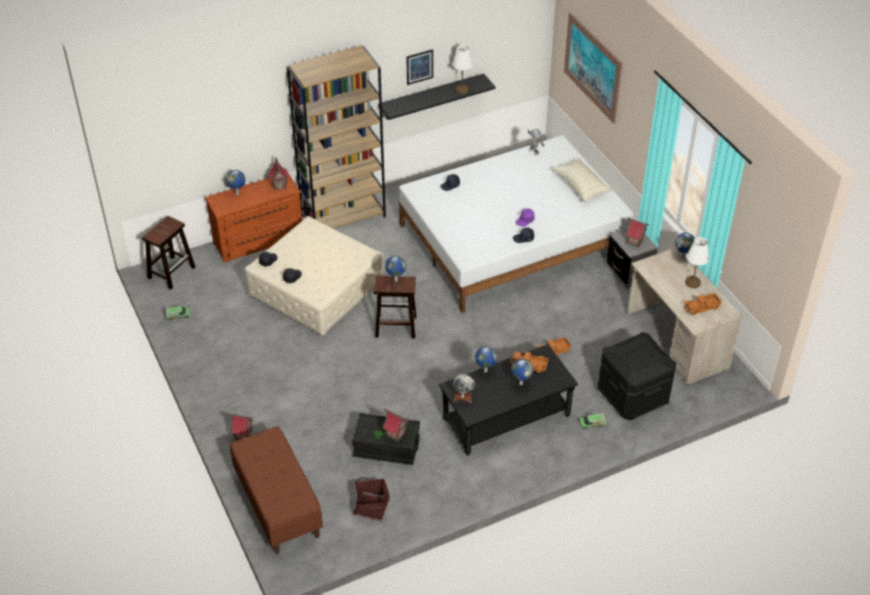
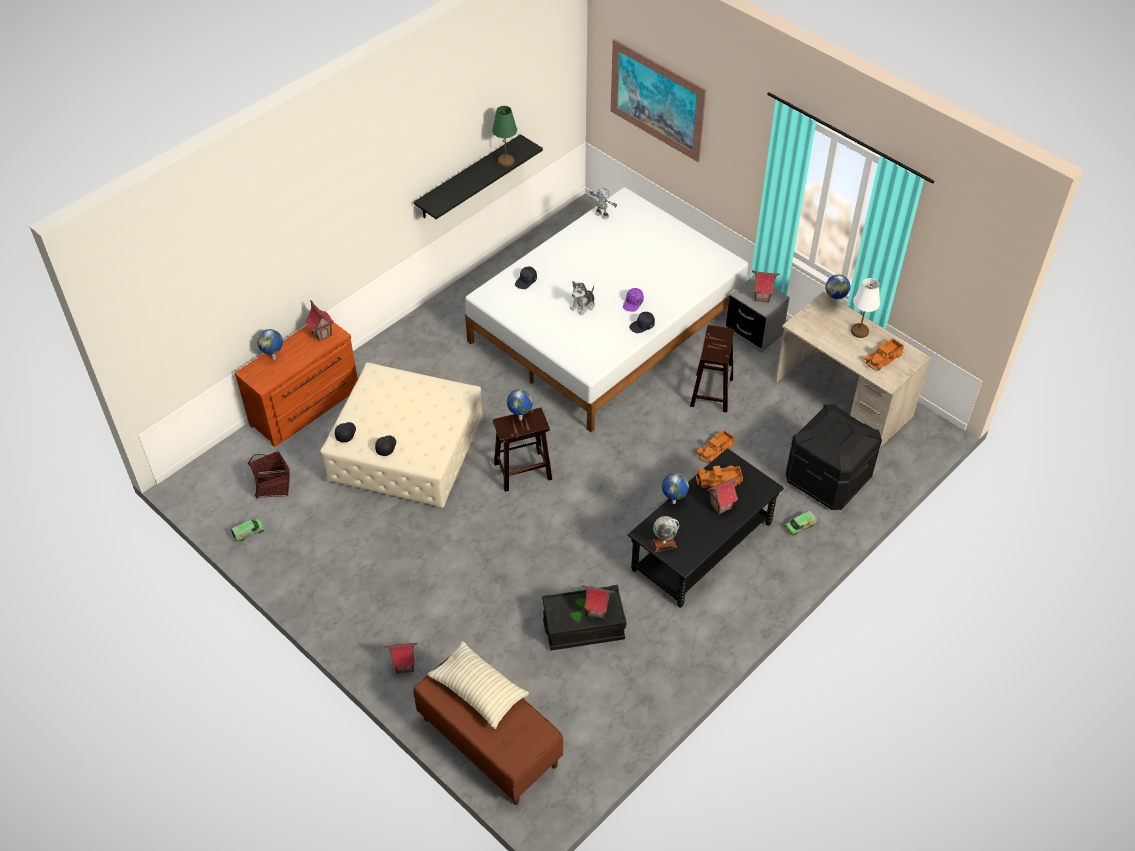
camera: 20 degrees left, 5 degrees up
(172, 272) = (214, 477): brown stool -> brown stool (711, 391)
(343, 216) = (395, 348): brown bookcase -> none
(371, 507) = (601, 707): basket -> basket (272, 485)
(419, 67) = (454, 145): picture -> none
(462, 90) = (506, 161): white table lamp -> green table lamp
(485, 213) = (583, 305): none -> plush toy
(520, 383) = (720, 506): globe -> toy house
(580, 186) = (675, 244): pillow -> pillow (478, 691)

